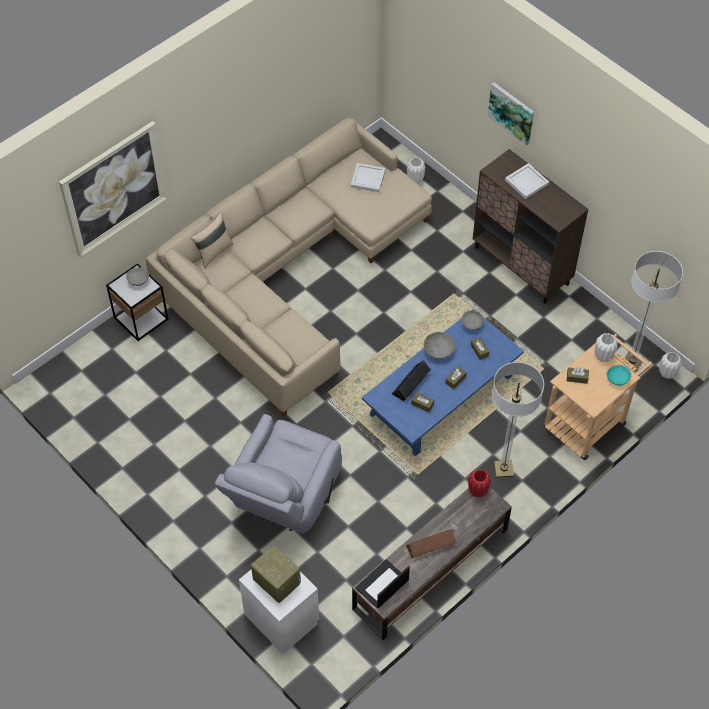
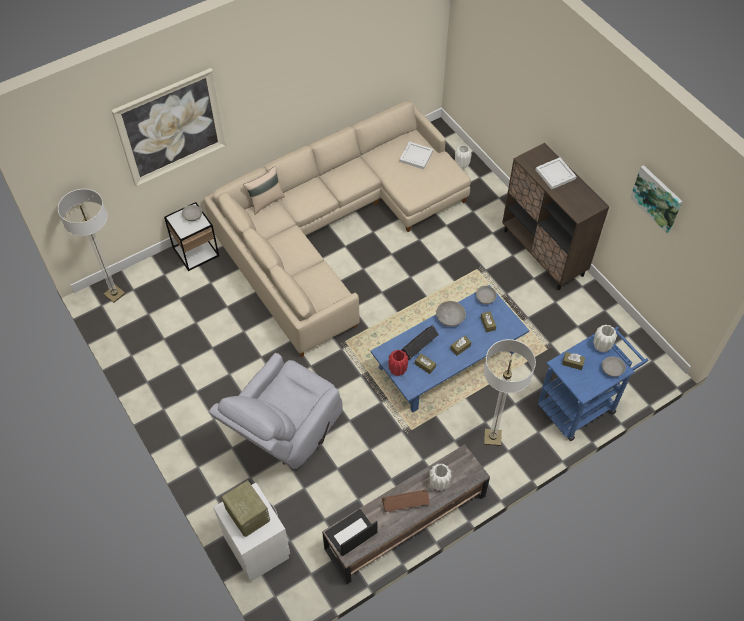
camera: 10 degrees right, 0 degrees up
(478, 491) = (460, 456): red vase -> red vase (397, 370)
(512, 112) = (550, 107): picture -> picture (657, 198)
(589, 421) = (581, 404): beige cart -> blue cart
(617, 379) = (612, 370): turquoise bowl -> grey bowl
(632, 362) = (631, 355): floor lamp -> floor lamp (114, 294)
(667, 373) = (663, 371): white vase -> white vase (439, 484)

